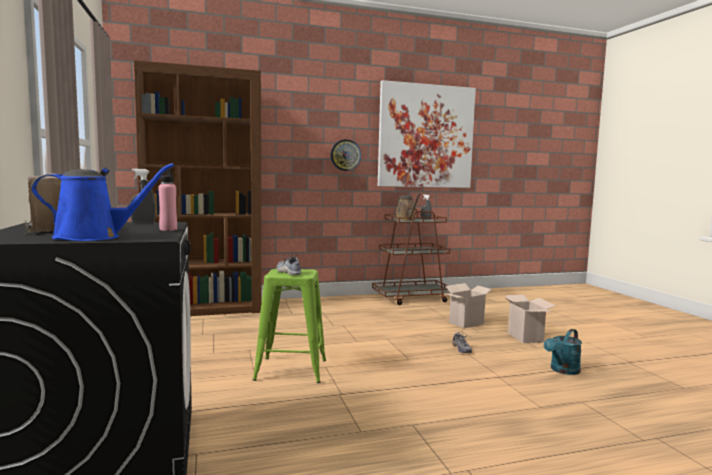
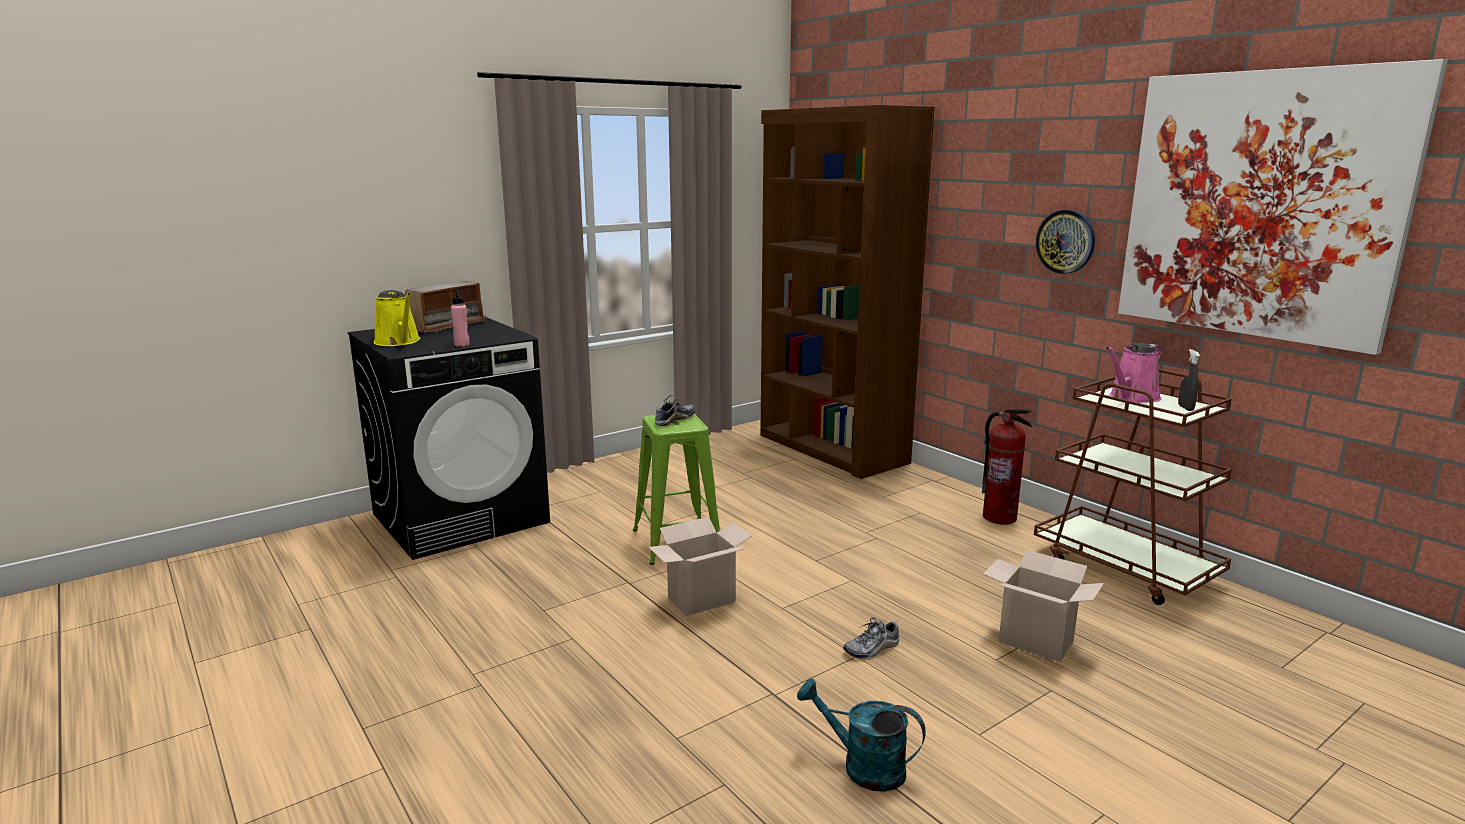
camera: 70 degrees right, 10 degrees up
(94, 237) = (399, 342): blue watering can -> yellow watering can
(143, 223) = (506, 332): grey spray bottle -> none
(345, 302) = (999, 518): none -> fire extinguisher
(406, 219) = (1132, 397): brown watering can -> pink watering can
(526, 338) = (1027, 720): cardboard box -> cardboard box (700, 601)

